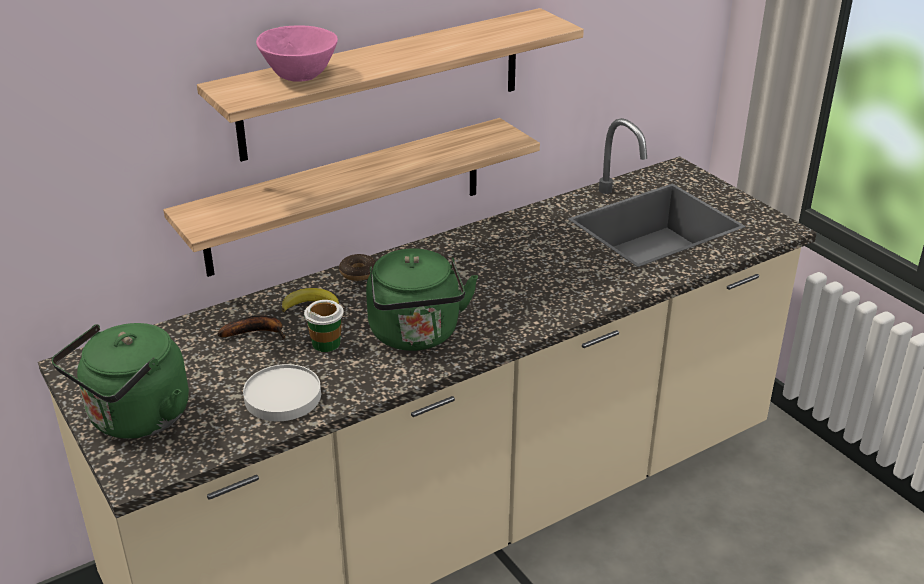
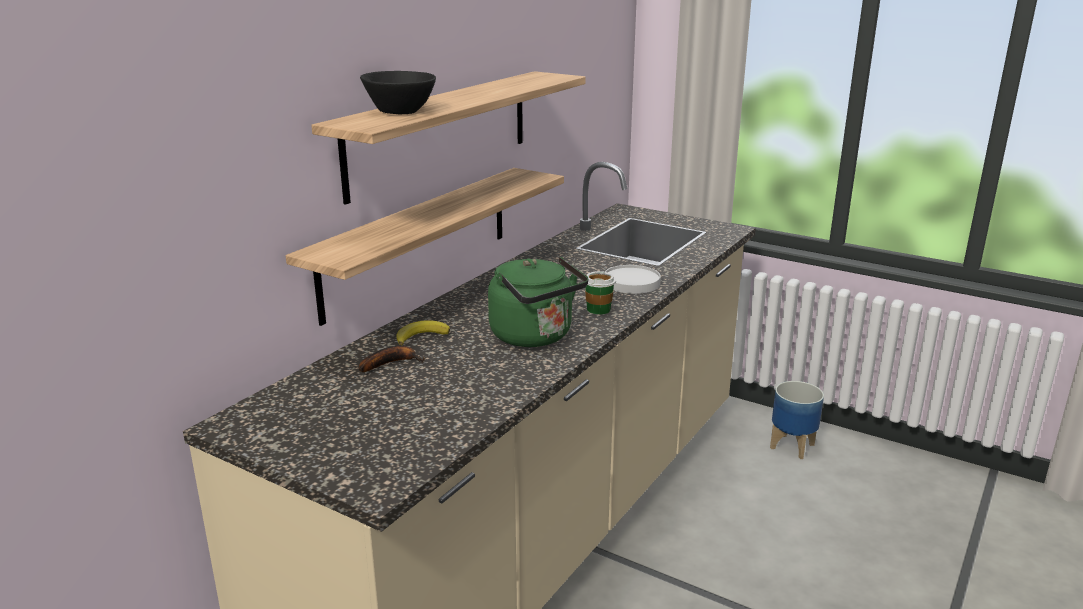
camera: 25 degrees left, 10 degrees down
(135, 419) = (335, 448): green kettle -> none
(282, 397) = (462, 400): white plate -> white plate (631, 283)
(298, 76) = (400, 112): pink bowl -> black bowl
(326, 343) = (463, 357): cup -> cup (598, 309)
(358, 273) = (441, 308): donut -> none
(815, 503) = (791, 446): none -> planter

